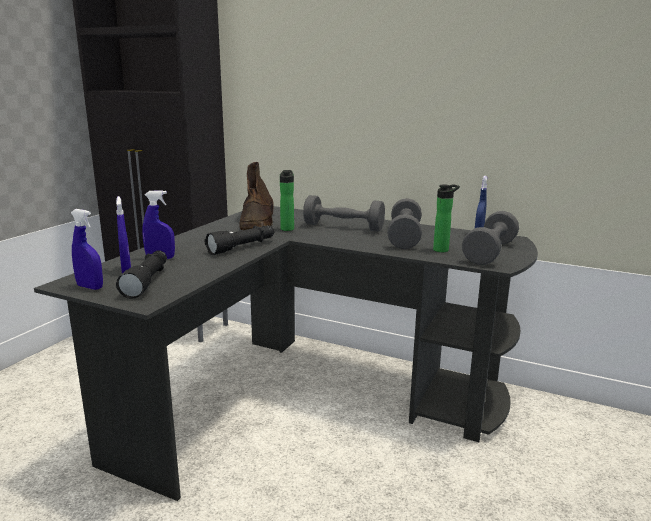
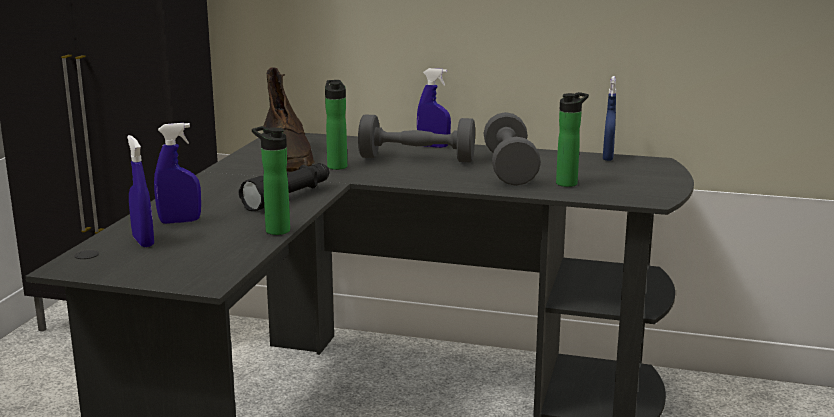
camera: 10 degrees left, 0 degrees up
(90, 287) = (109, 268): blue spray bottle -> blue spray bottle (433, 146)
(147, 282) = (187, 255): black flashlight -> none
(218, 268) = (274, 230): none -> bottle
(490, 252) = (632, 183): grey dumbbell -> none

